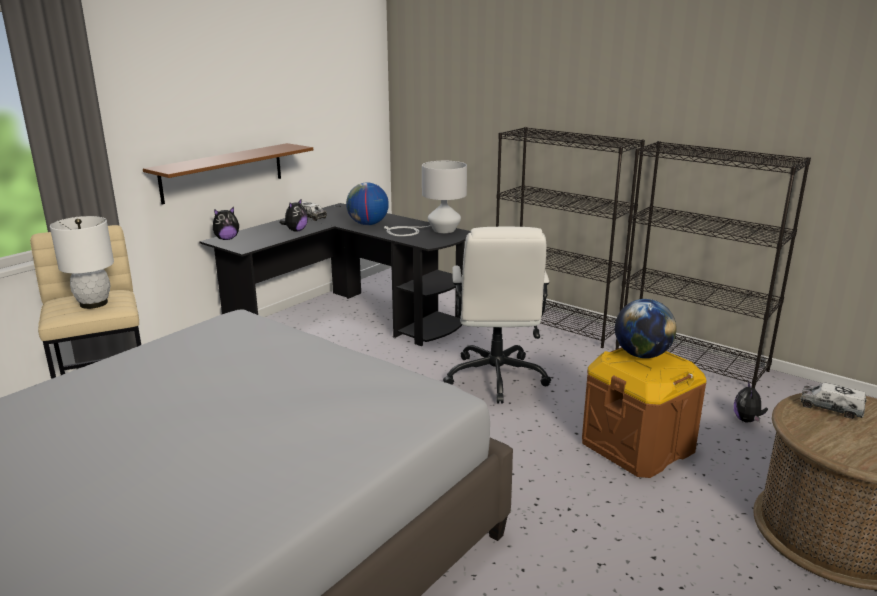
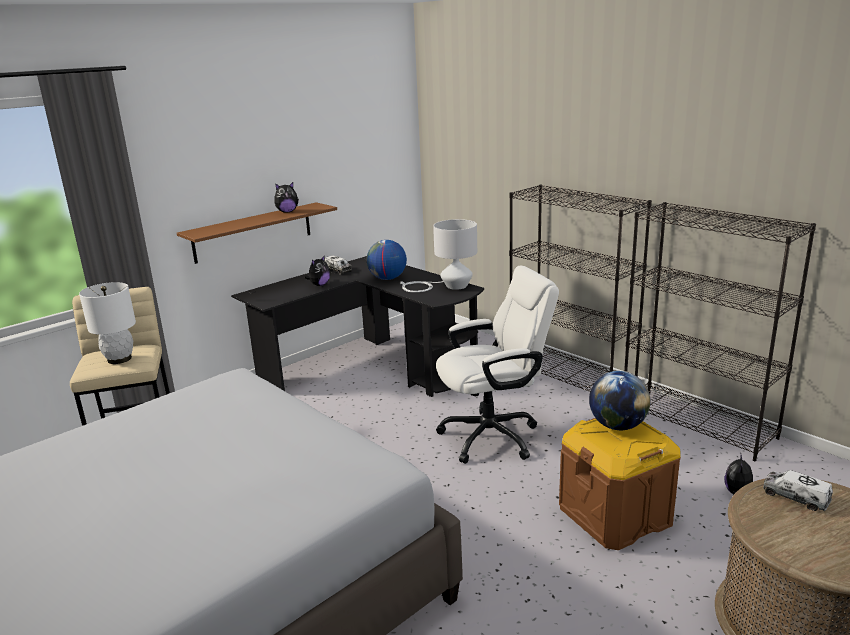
camera: 10 degrees right, 0 degrees up
(227, 239) = (255, 293): plush toy -> plush toy (287, 212)
(496, 380) = (494, 436): white office chair -> white office chair turned 120 degrees counterclockwise

